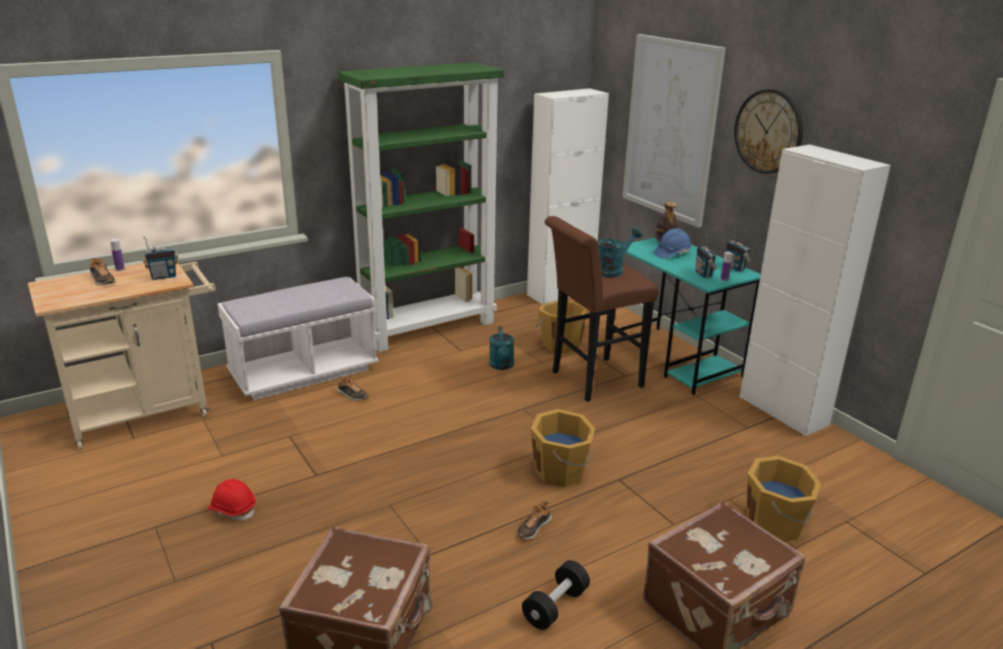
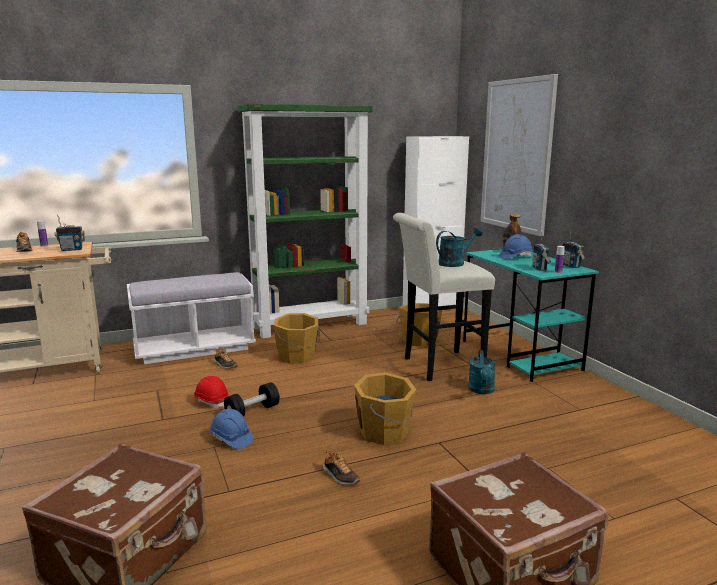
camera: 10 degrees right, 10 degrees down
(233, 509) = (76, 440): red hard hat -> red hard hat (210, 401)
(404, 494) = (231, 439): none -> blue hard hat
(502, 366) = (362, 352): turquoise watering can -> turquoise watering can (482, 390)
(533, 528) = (340, 476): shoe -> shoe turned 90 degrees counterclockwise
(555, 606) = (334, 550): black dumbbell -> black dumbbell (252, 412)
(591, 380) = (437, 366): brown stool -> white stool
(768, 131) = (596, 138): wall clock -> none
(775, 524) = (595, 494): orange bucket -> orange bucket (297, 356)
(783, 411) = (619, 399): white cabinet -> none

